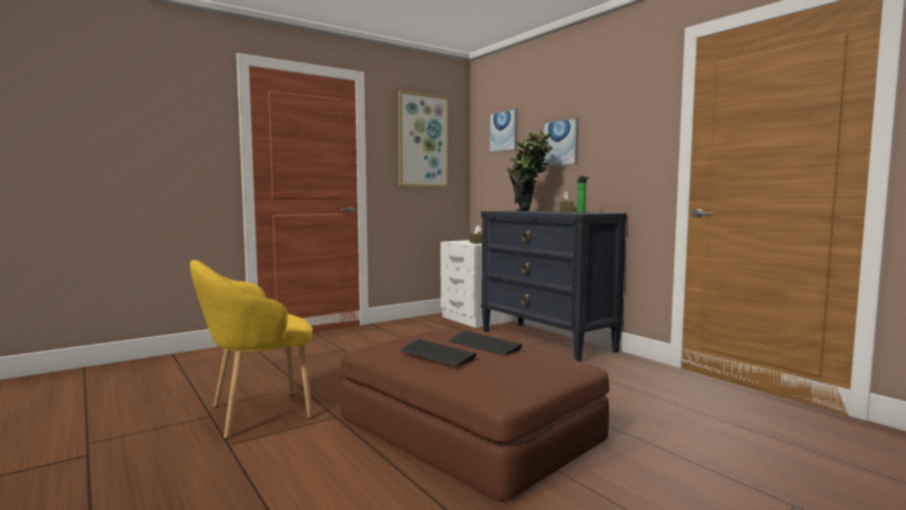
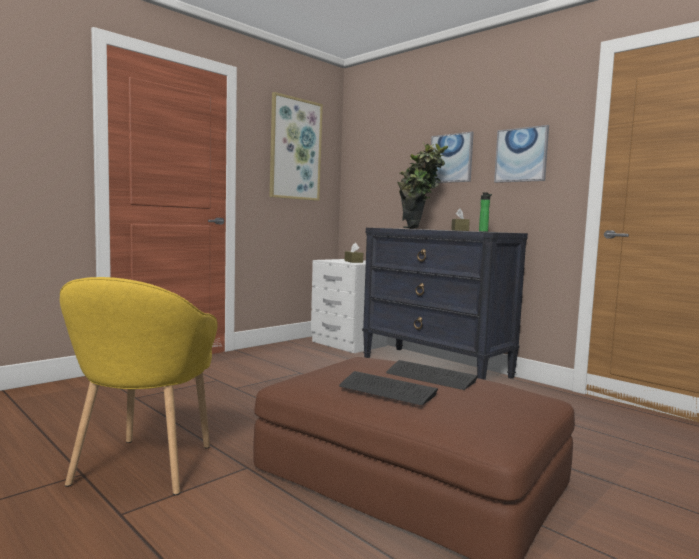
camera: 10 degrees left, 0 degrees up
(257, 413) = (143, 467): yellow armchair -> yellow armchair turned 45 degrees counterclockwise
(503, 131) = (383, 144): picture -> picture (521, 155)

